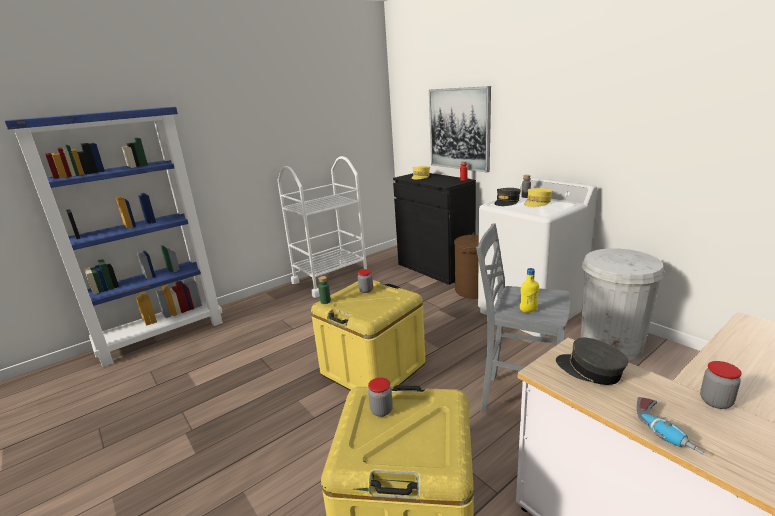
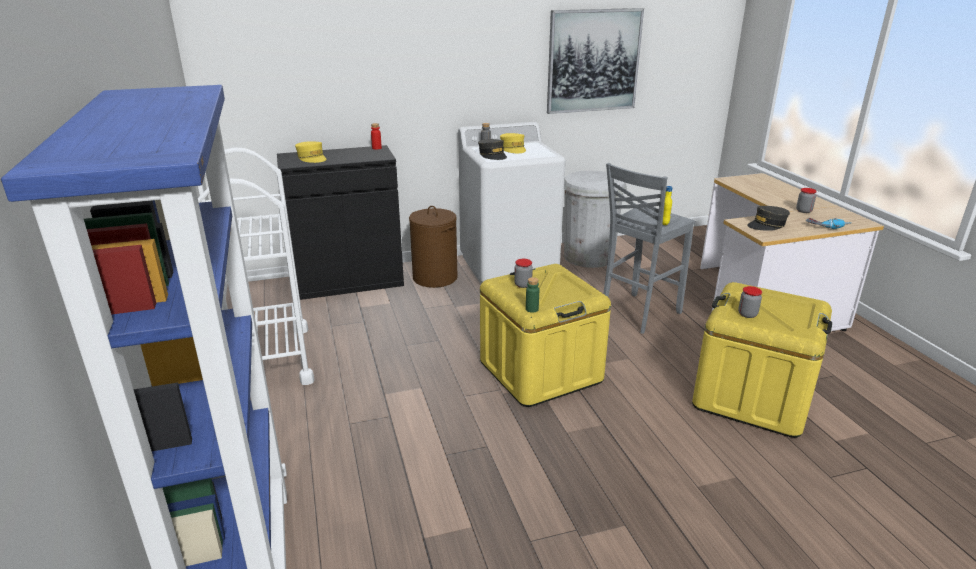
camera: 70 degrees left, 5 degrees up
(459, 129) = (348, 82): picture -> picture (593, 61)

